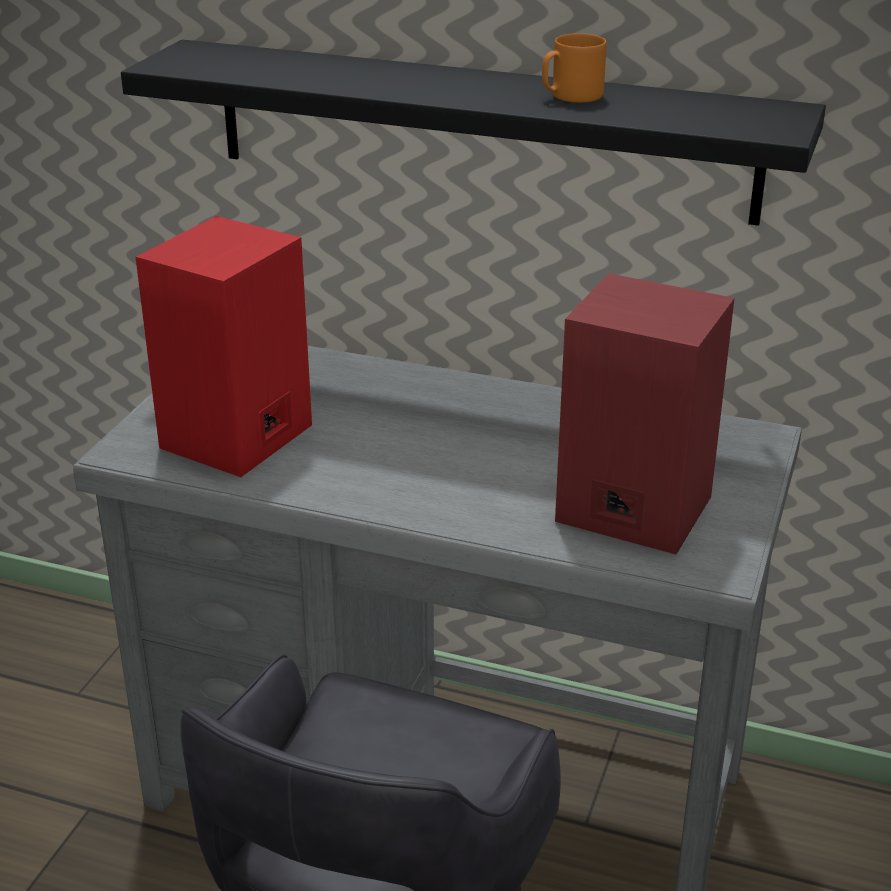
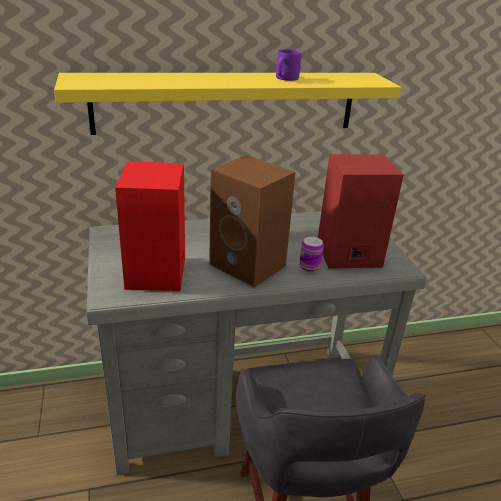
camera: 35 degrees left, 0 degrees up
(409, 471) = (250, 265): none -> brown speaker
(480, 130) = (227, 102): black shelf -> yellow shelf
(519, 507) = (309, 267): none -> can
(571, 96) = (285, 78): orange mug -> purple mug

